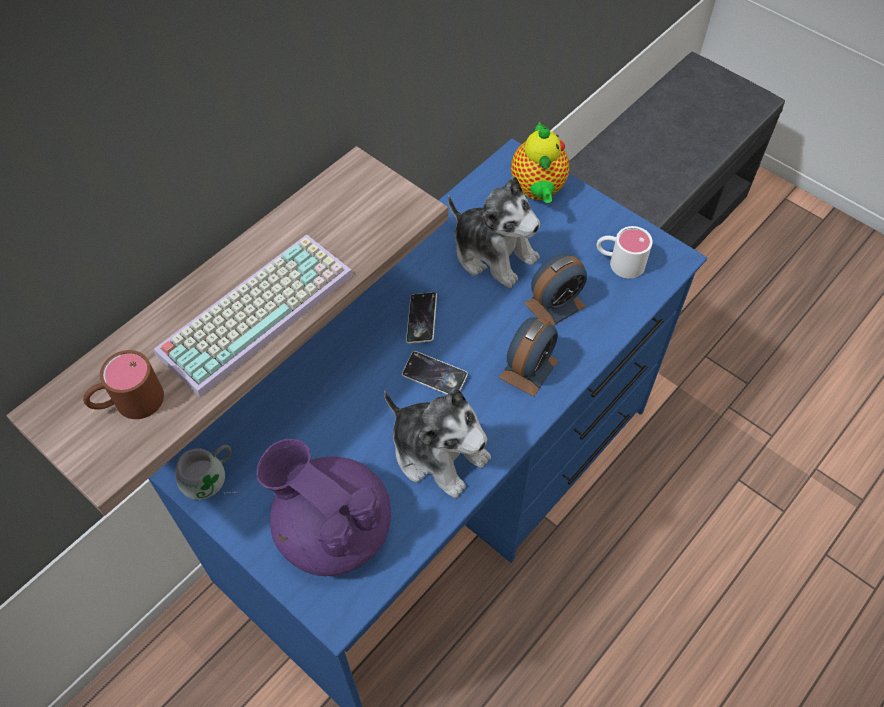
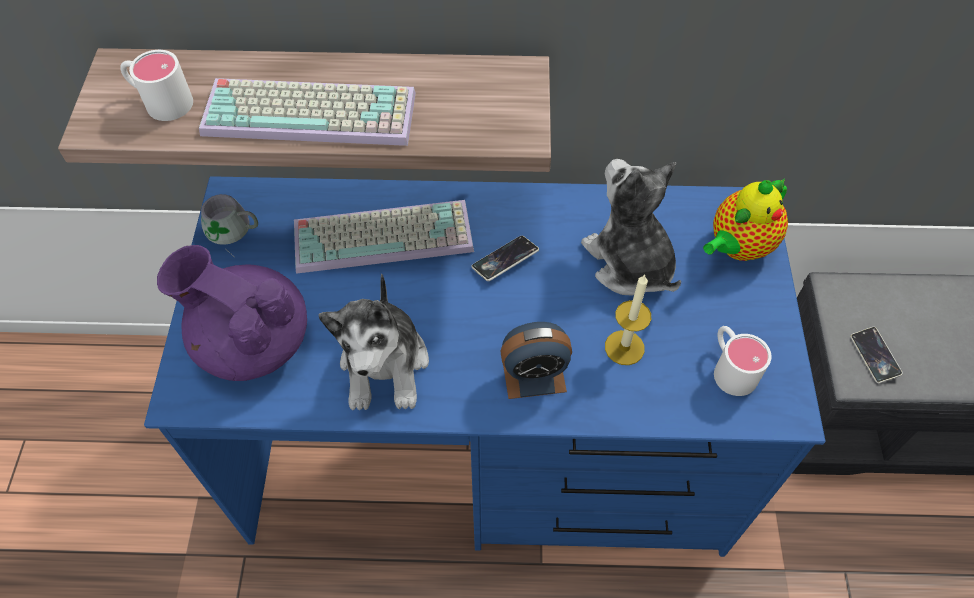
camera: 50 degrees right, 0 degrees up
(128, 403) = (160, 101): brown mug -> white mug
(323, 376) = (385, 234): none -> keyboard
(332, 528) = (252, 341): purple teapot -> purple teapot turned 60 degrees counterclockwise
(434, 376) = (457, 309): phone -> phone (874, 356)
(493, 253) = (629, 263): plush toy -> plush toy turned 150 degrees clockwise
(554, 304) = (624, 347): alarm clock -> candle

